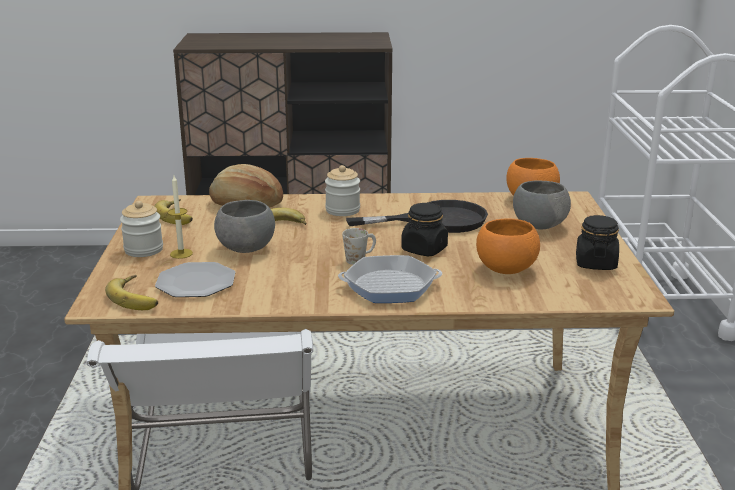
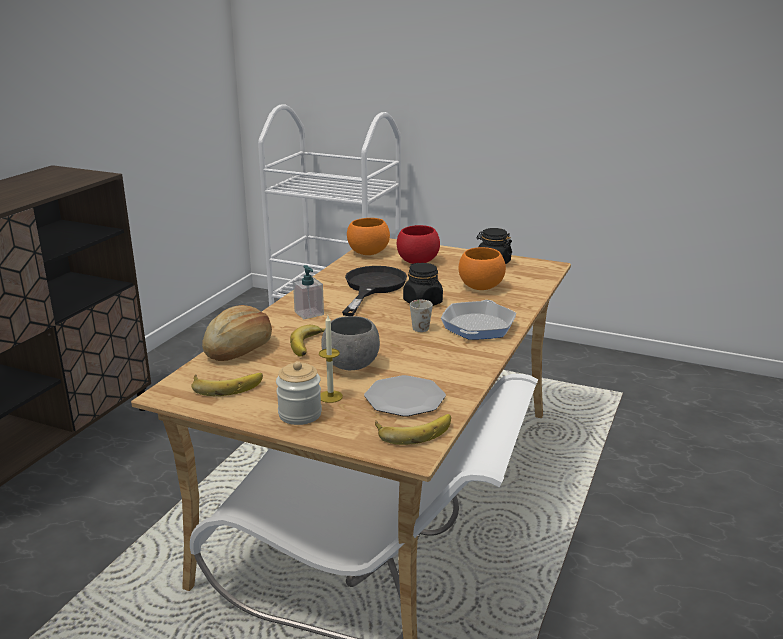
camera: 65 degrees left, 0 degrees up
(342, 210) = (309, 313): jar -> soap dispenser
(538, 225) = (417, 262): grey bowl -> red bowl

